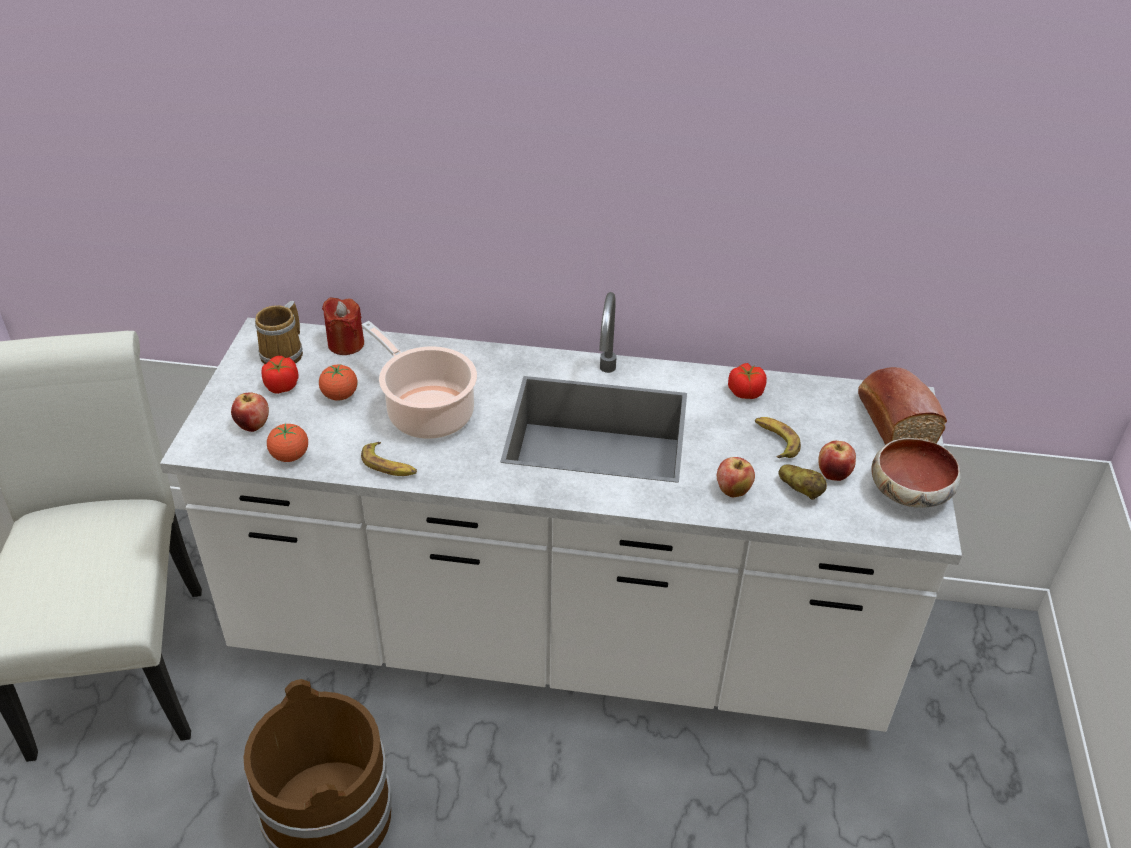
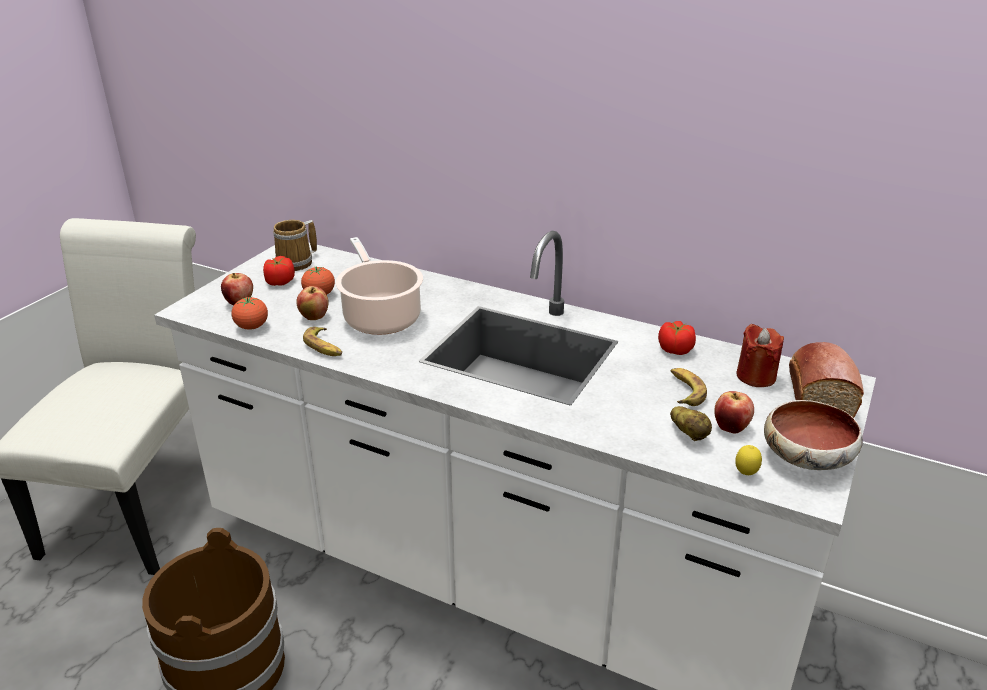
camera: 20 degrees right, 10 degrees down
(346, 344) = (348, 264): red candle -> red candle (756, 376)
(732, 491) = (619, 421): apple -> apple (314, 317)
(866, 523) = (745, 474): none -> lemon

